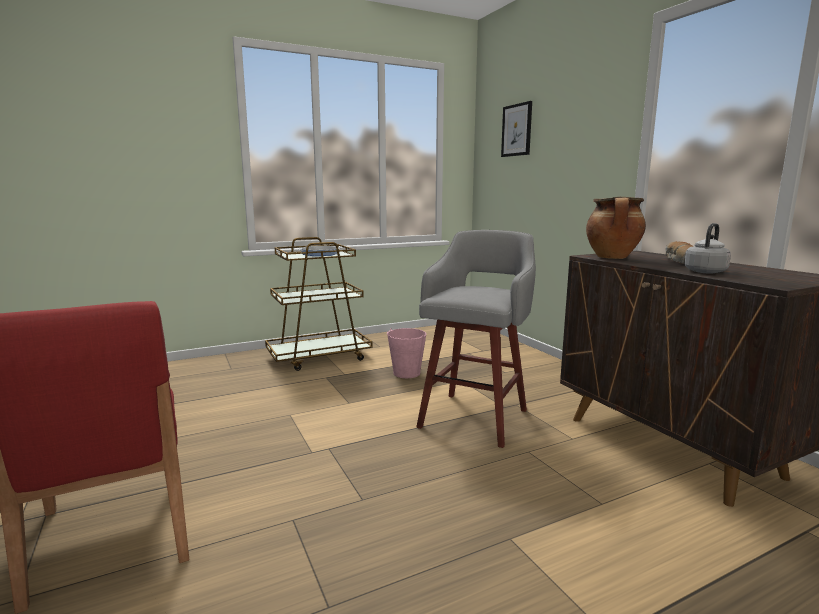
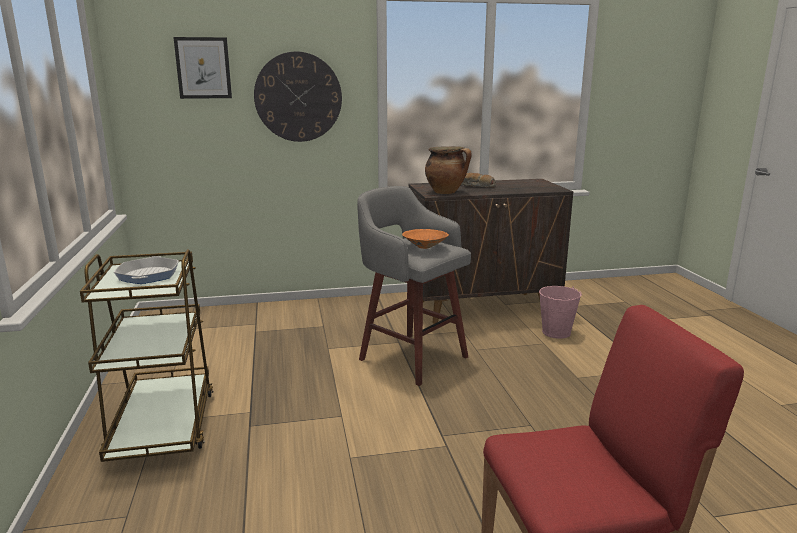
camera: 75 degrees left, 5 degrees up
(406, 373) = (282, 372): pink bucket -> pink bucket (556, 332)
(471, 292) = (425, 247): none -> orange bowl
(572, 150) = (298, 97): none -> wall clock
(706, 271) = (514, 189): grey kettle -> none

